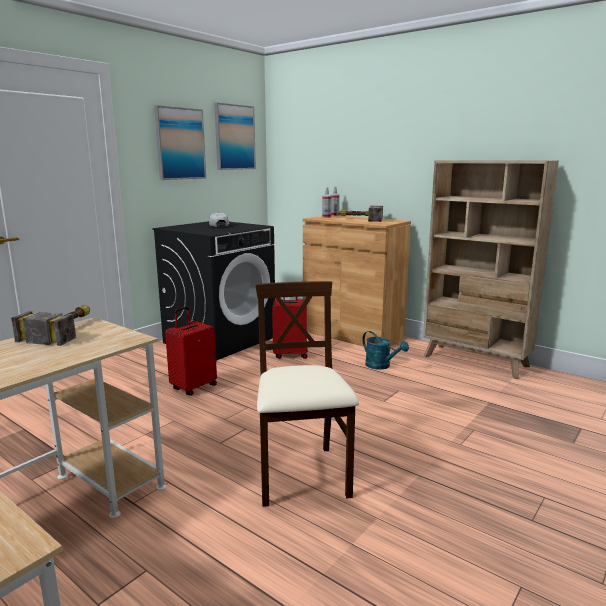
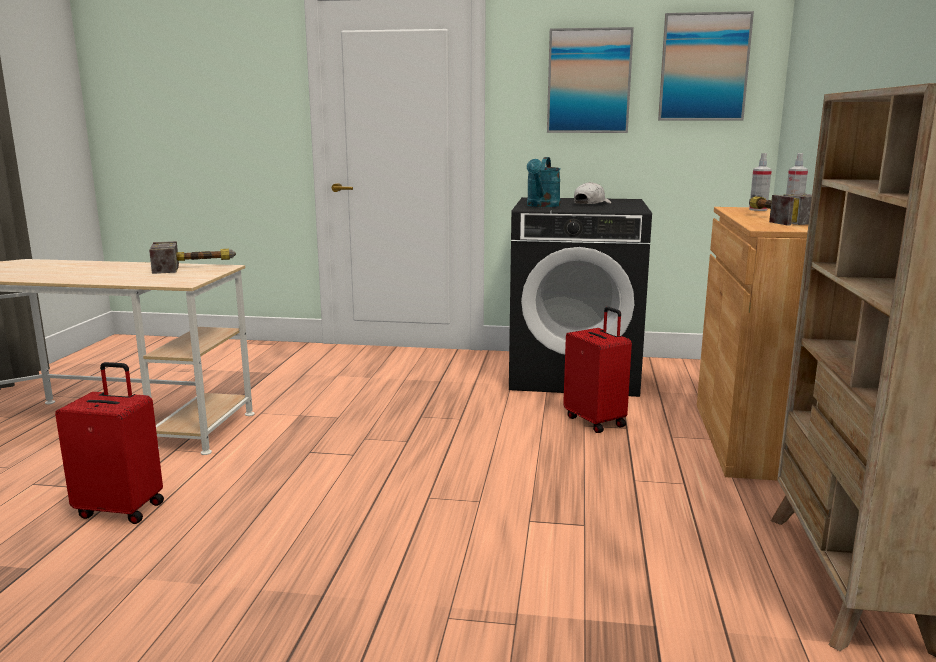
camera: 60 degrees right, 0 degrees up
(193, 387) = (423, 402): red suitcase -> red suitcase (122, 509)
(302, 476) = (269, 513): beige chair -> none
(381, 366) = (660, 491): turquoise watering can -> turquoise watering can (542, 206)

